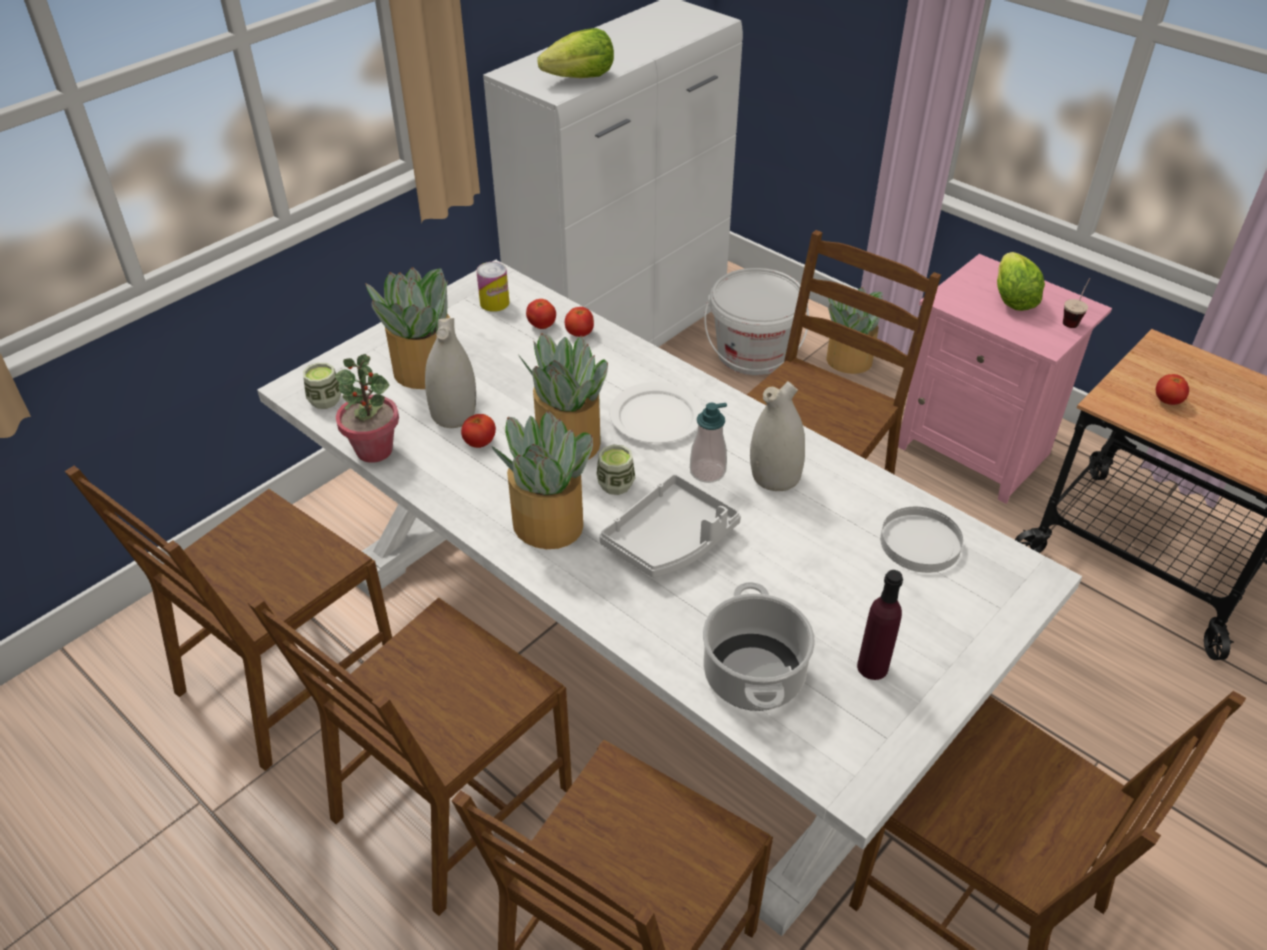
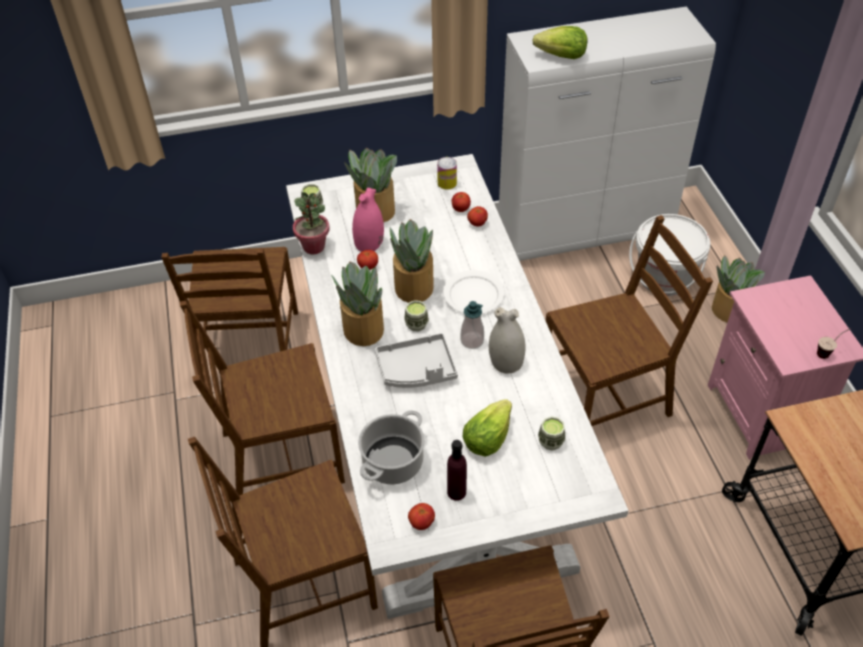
camera: 35 degrees right, 5 degrees up
(285, 678) = (251, 349): brown chair -> brown chair turned 75 degrees counterclockwise
(454, 414) = (369, 243): white vase -> pink vase
(920, 543) = (551, 441): white plate -> cup
(1012, 299) = (798, 318): lettuce -> lettuce (487, 439)
(1167, 401) = (834, 439): tomato -> tomato (421, 523)

